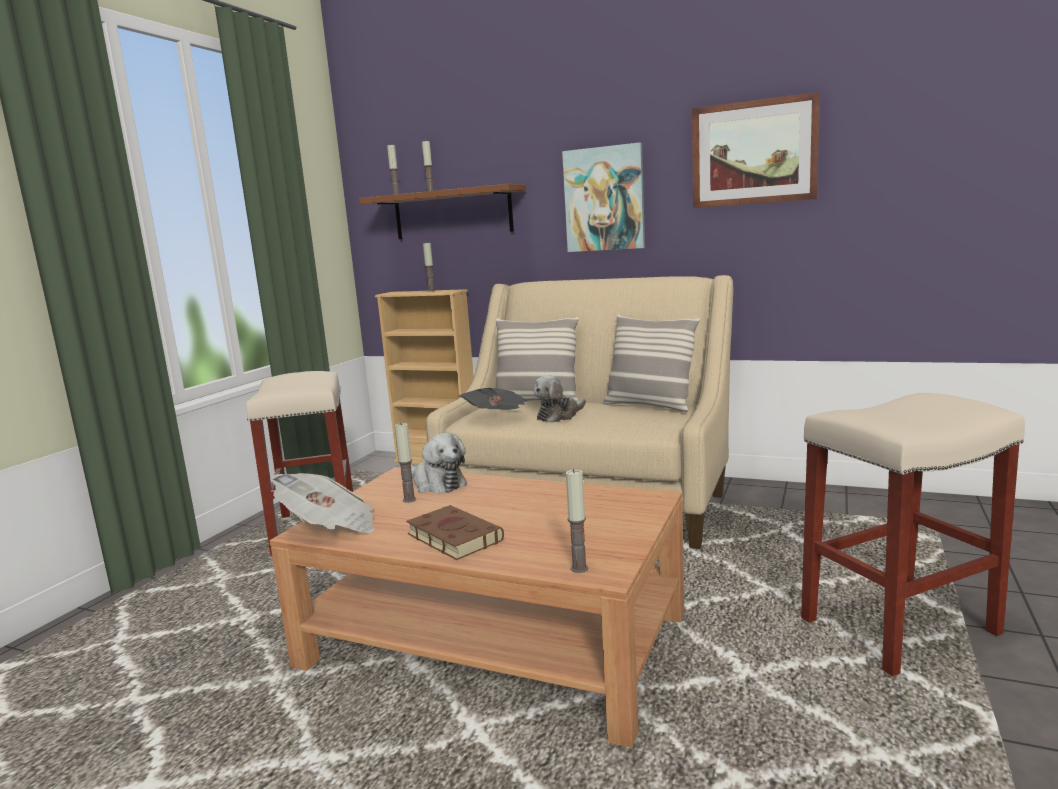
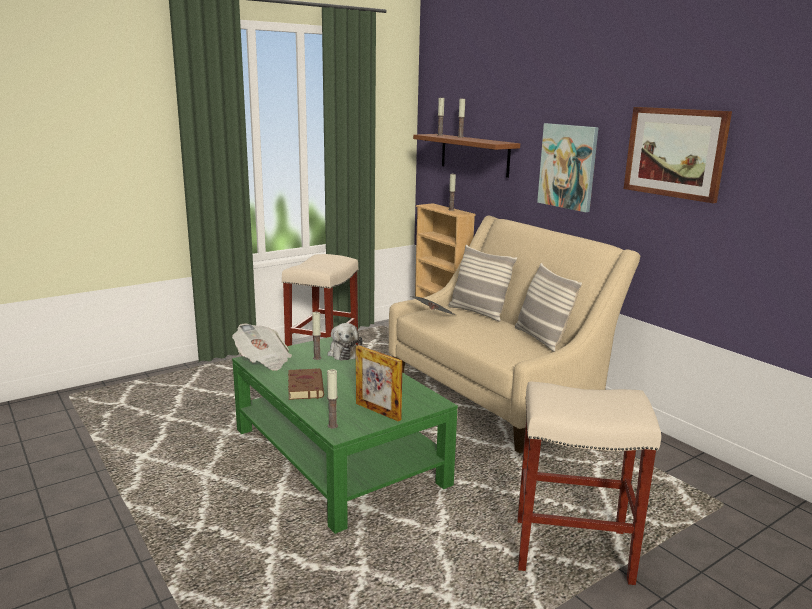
camera: 30 degrees right, 5 degrees up
(496, 640) = (339, 457): brown coffee table -> green coffee table
(559, 416) = (471, 328): plush toy -> none
(605, 530) = (378, 411): none -> picture frame

